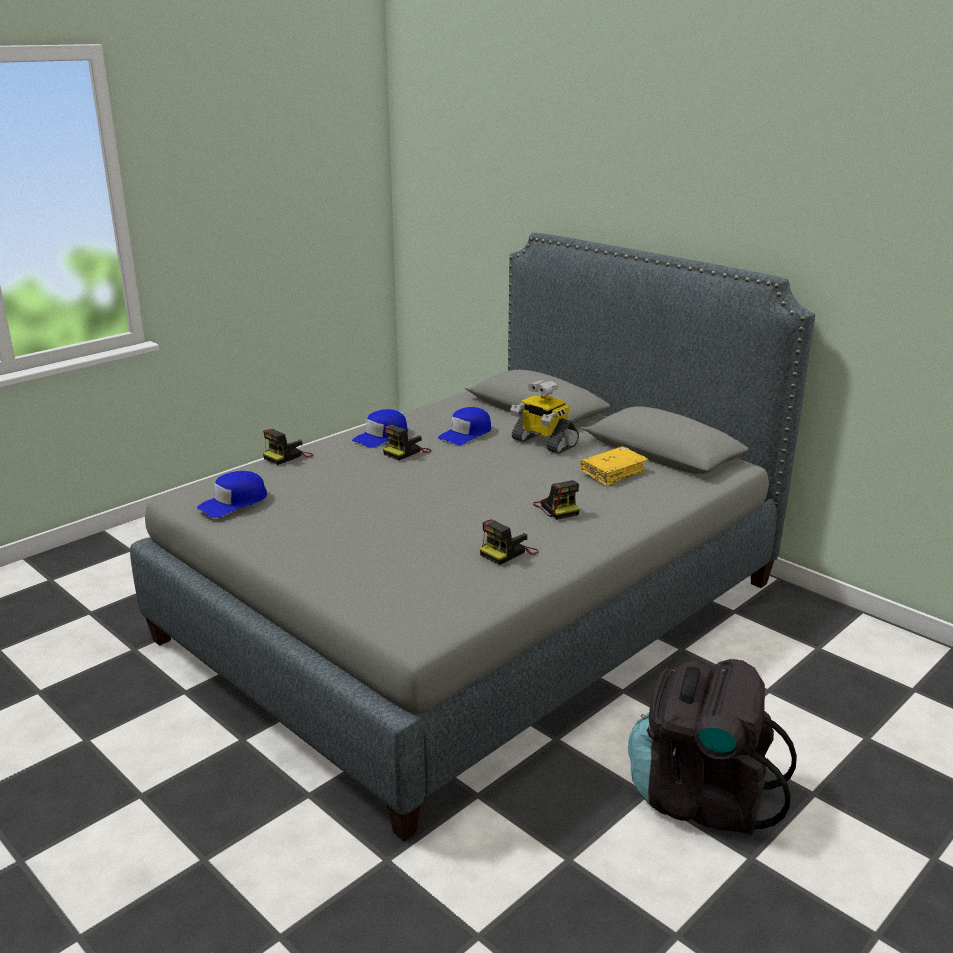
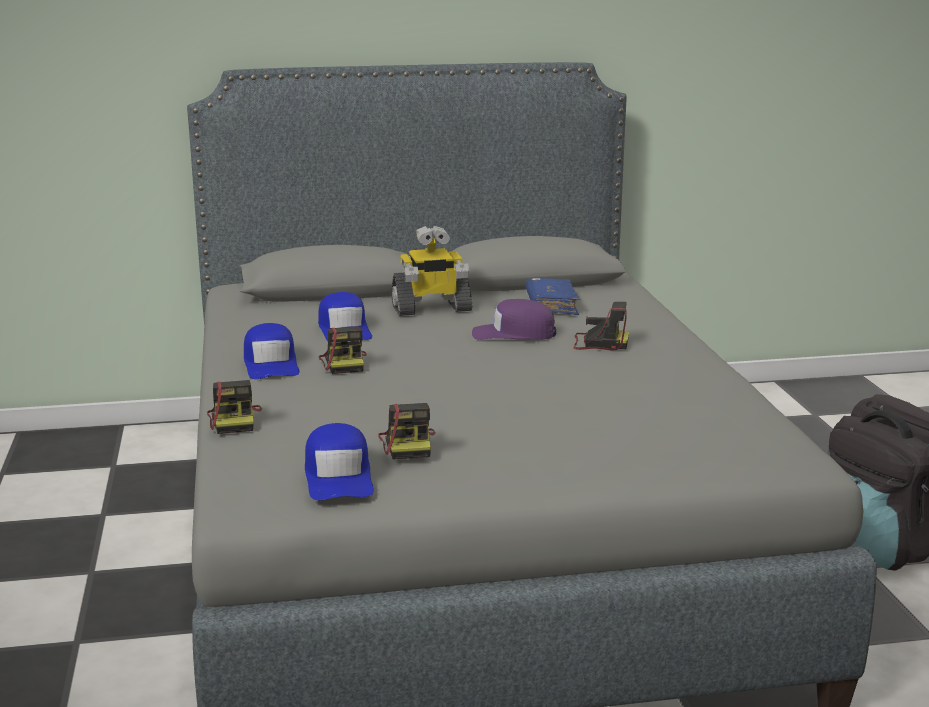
camera: 55 degrees left, 5 degrees down
(508, 552) = (671, 384): camera -> camera (408, 445)
(534, 478) = (513, 334): none -> purple cap
(613, 473) = (551, 305): yellow book -> blue book

